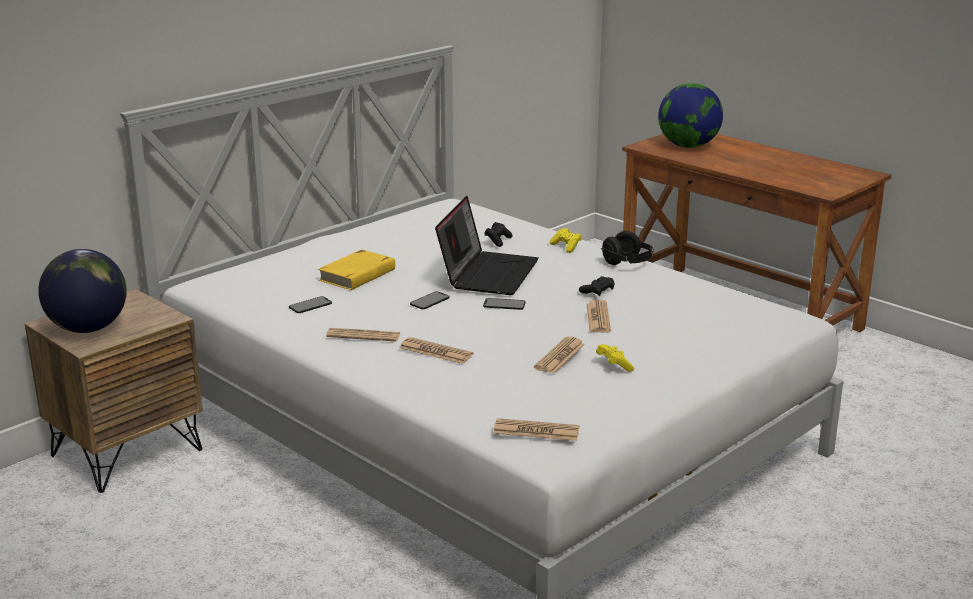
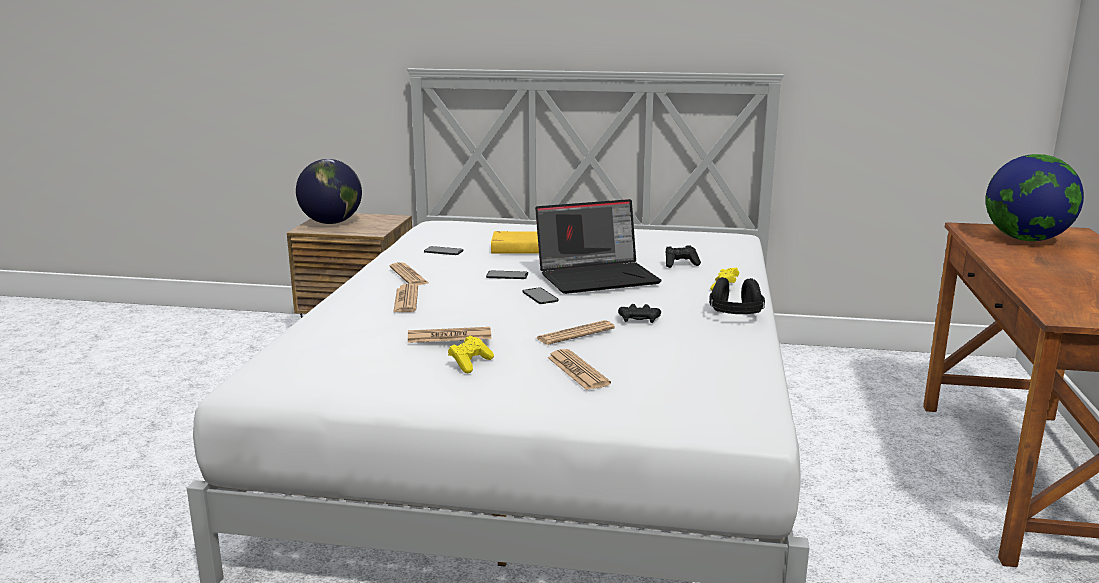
camera: 55 degrees right, 5 degrees down
(536, 431) = (282, 365): newspaper -> newspaper (577, 371)

